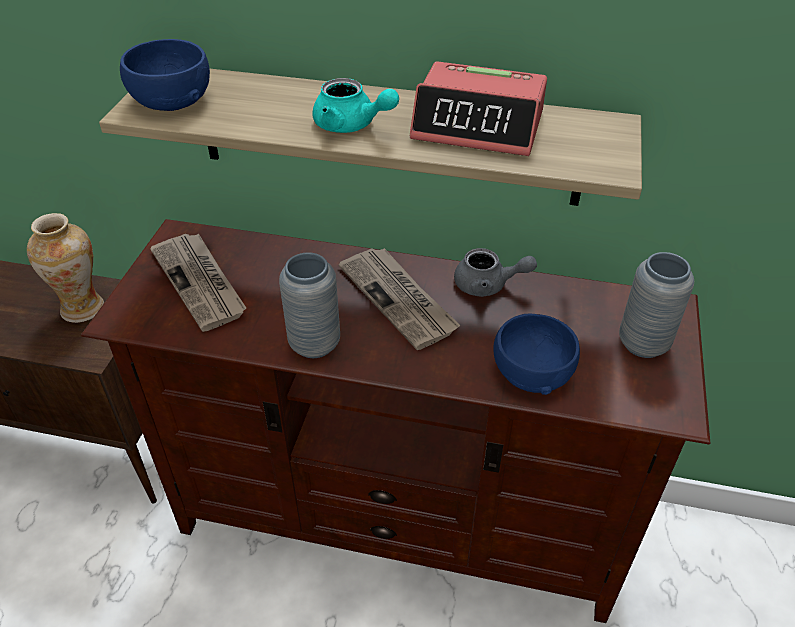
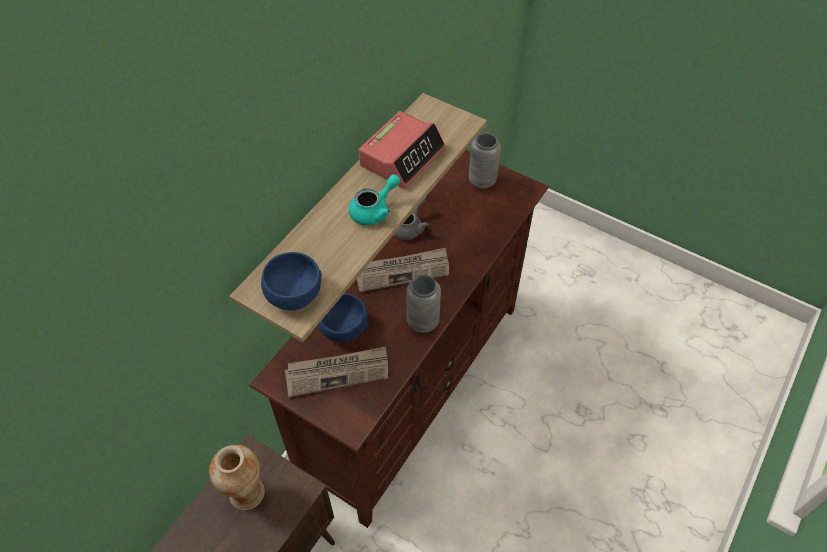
camera: 70 degrees left, 10 degrees up
(531, 372) = (483, 232): blue bowl -> blue bowl (343, 328)

